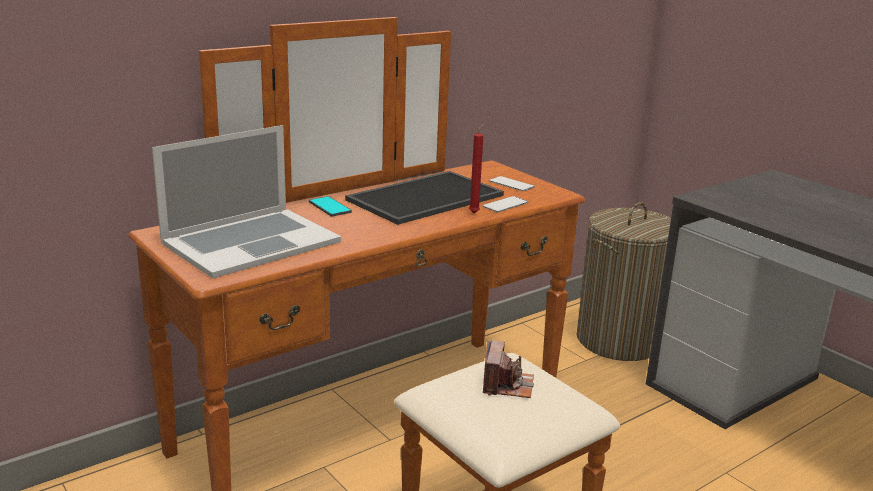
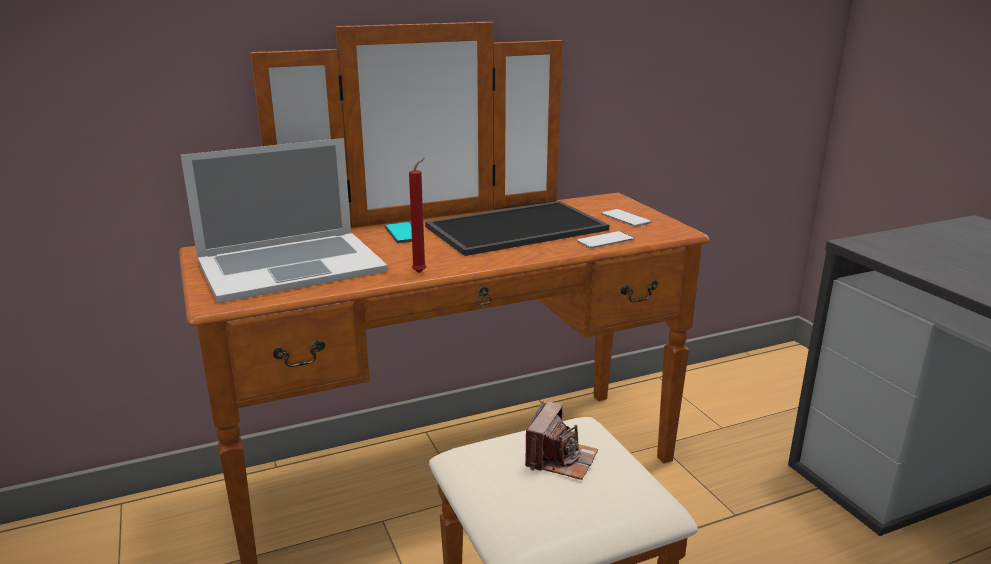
camera: 15 degrees right, 0 degrees up
(475, 213) = (563, 247): red candle -> red candle (421, 272)
(619, 340) = (768, 408): laundry basket -> none

